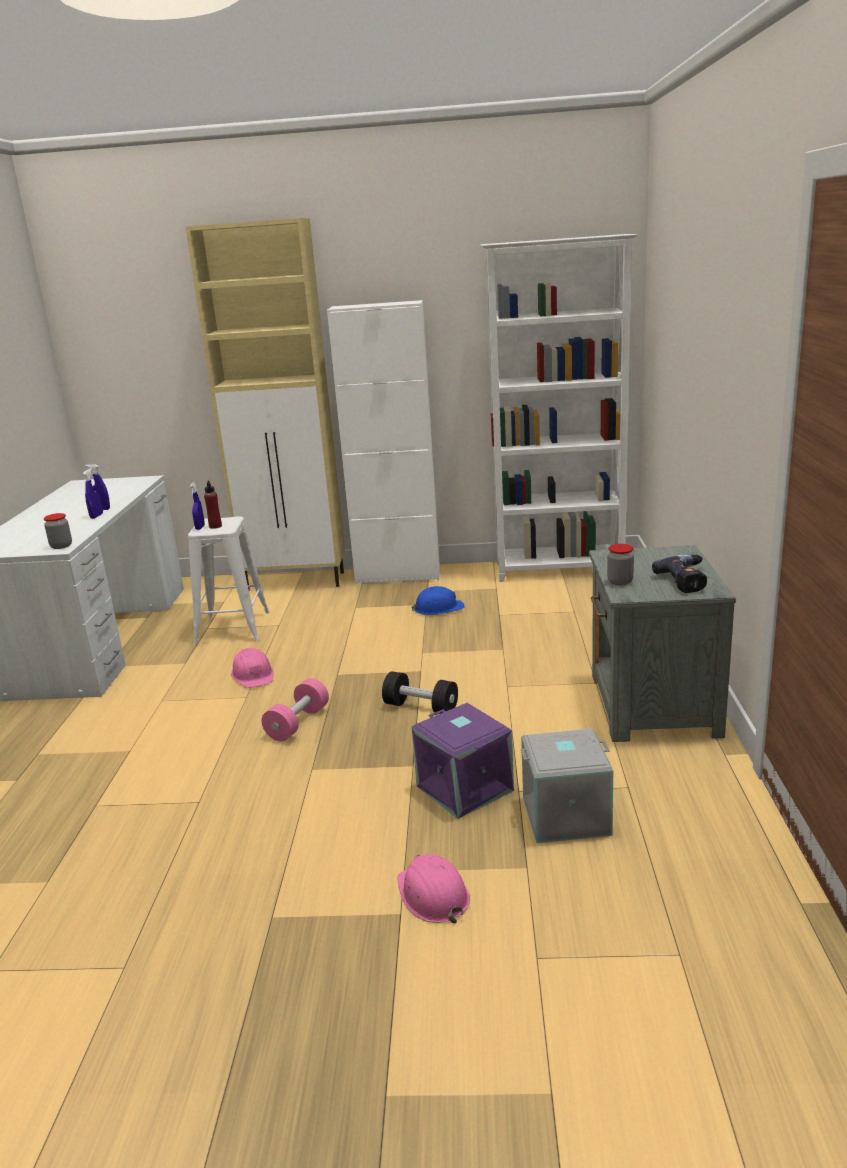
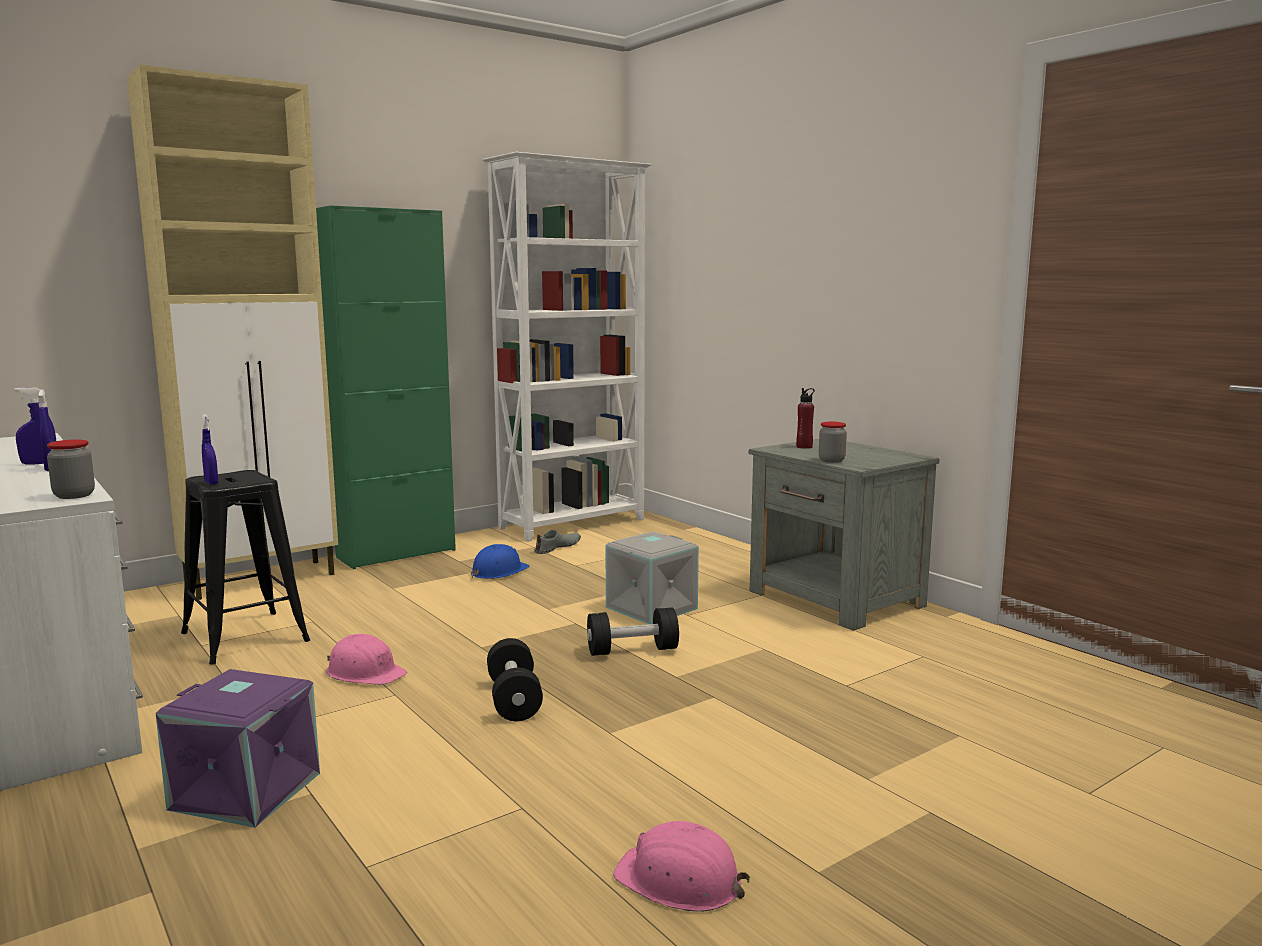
camera: 40 degrees left, 10 degrees down
(215, 526) = (233, 480): red bottle -> red bottle (804, 447)
(233, 628) = (244, 637): white stool -> black stool
(298, 723) = (514, 699): pink dumbbell -> black dumbbell
(398, 575) = (396, 554): white cabinet -> green cabinet
(432, 895) = (928, 786): pink hard hat -> pink hard hat (679, 881)
(466, 788) = (798, 697): purple storage box -> purple storage box (248, 790)
(512, 593) = (558, 547): none -> grey shoe
(565, 817) = (918, 690): grey storage box -> grey storage box (652, 608)
(688, 581) = (880, 454): power drill -> none

